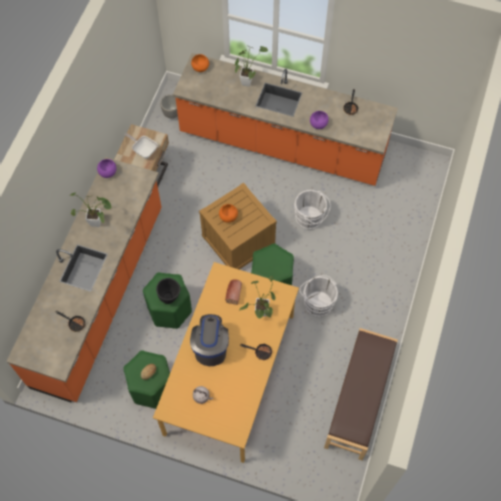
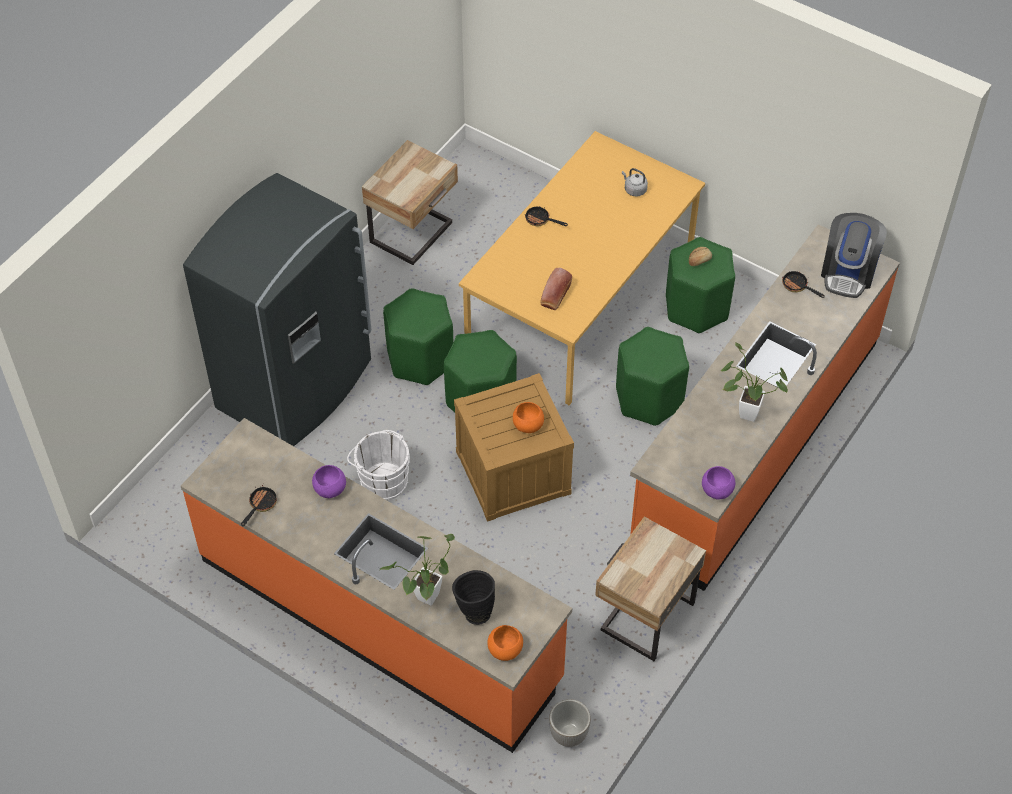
camera: 165 degrees left, 10 degrees down
(144, 150) = (645, 560): frying pan -> none
(170, 299) = (649, 341): black vase -> black vase (474, 611)
(211, 346) = (607, 240): coffee machine -> coffee machine (848, 272)
(261, 314) = (524, 261): potted plant -> none
(317, 302) = (421, 359): white bucket -> green stool
(359, 400) = (413, 234): brown bench -> beige nightstand
(384, 264) = (297, 386): none -> grey fridge

